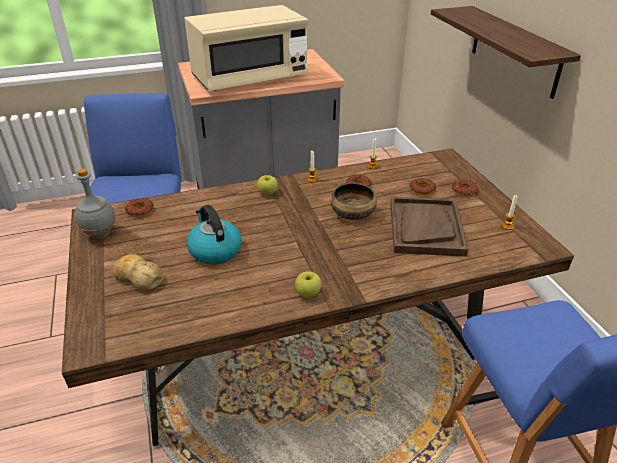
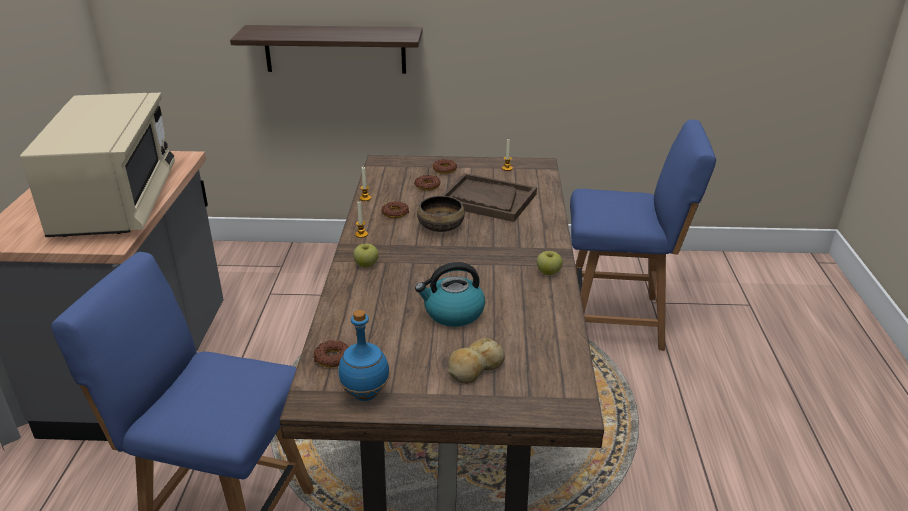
camera: 70 degrees left, 5 degrees down
(100, 234) = (364, 394): grey bottle -> blue bottle

